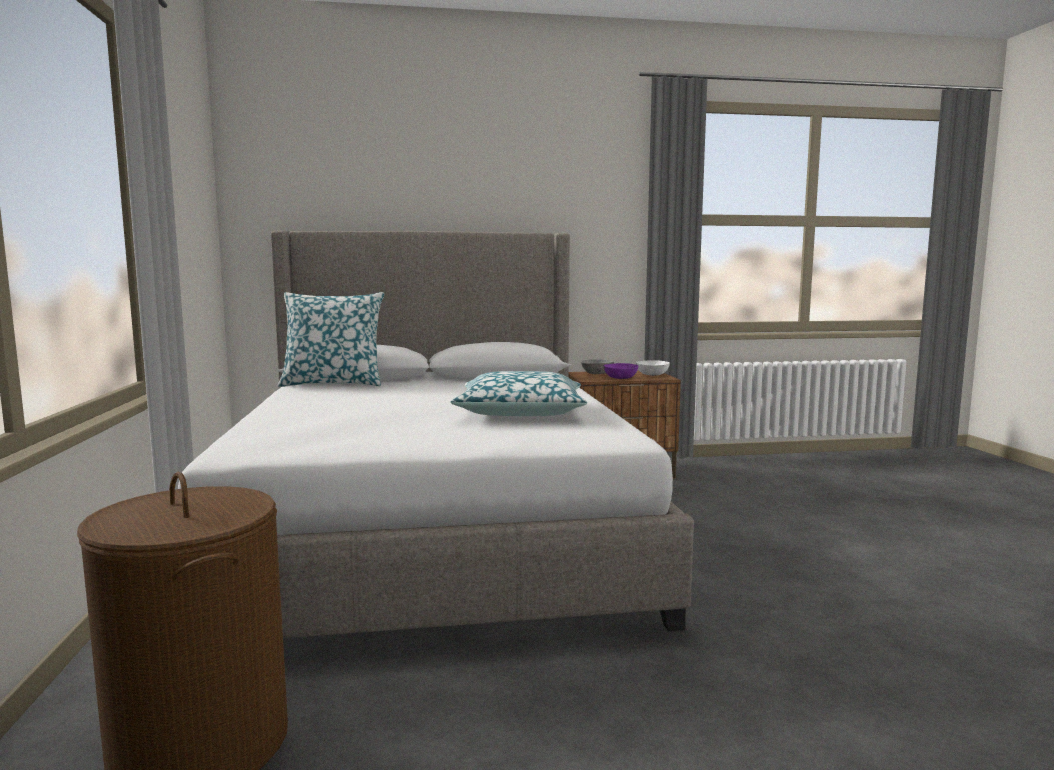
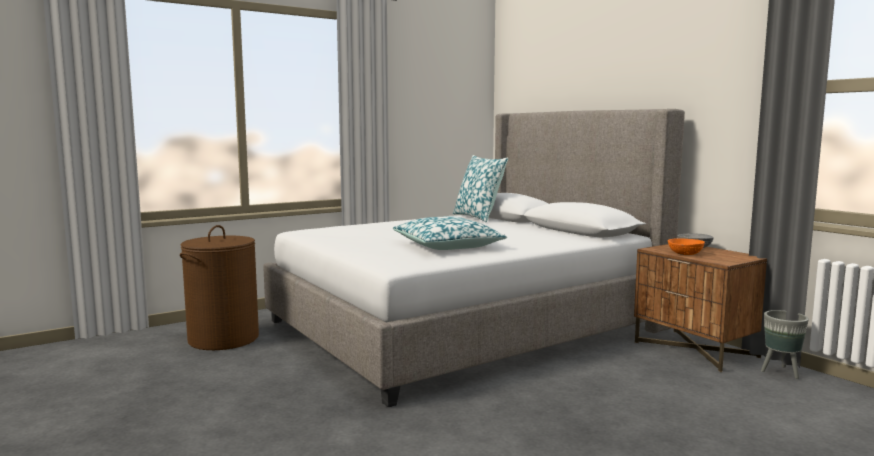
camera: 65 degrees right, 0 degrees up
(620, 378) = (685, 253): purple bowl -> orange bowl
(652, 374) = (733, 258): white bowl -> none
(687, 465) = (780, 372): none -> grey planter

